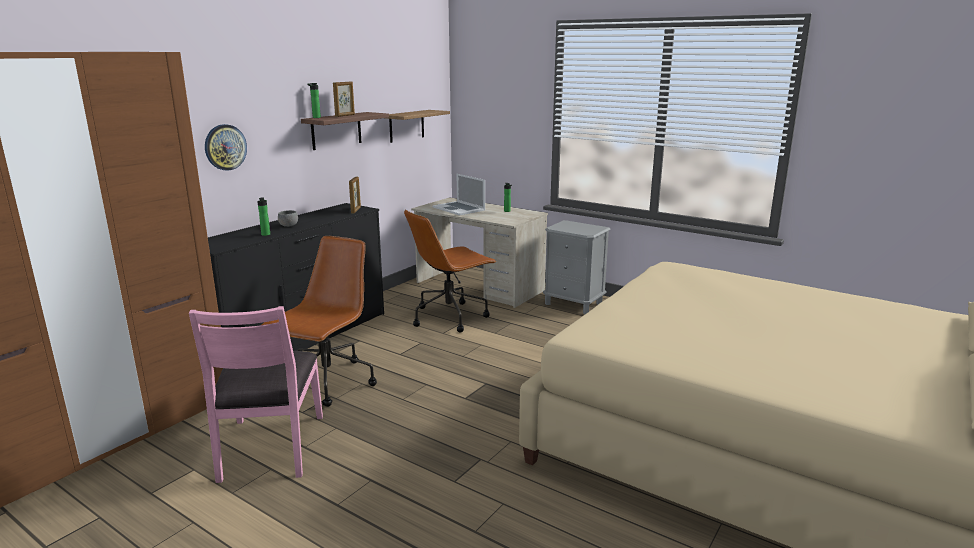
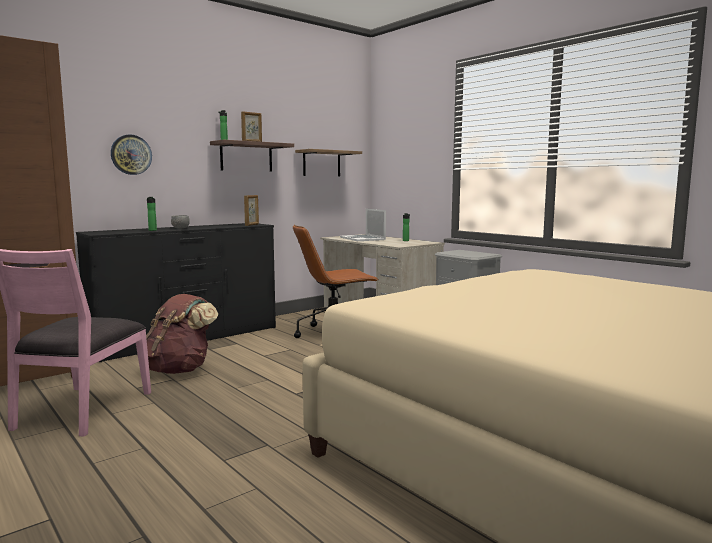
camera: 15 degrees right, 10 degrees down
(327, 383) = (179, 370): brown office chair -> brown backpack

